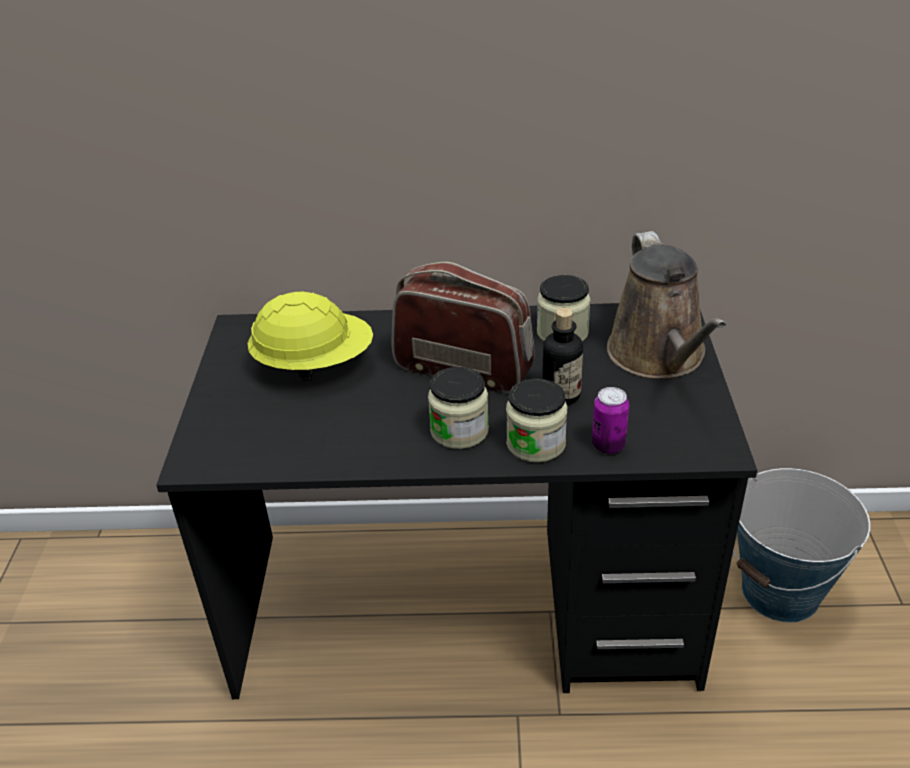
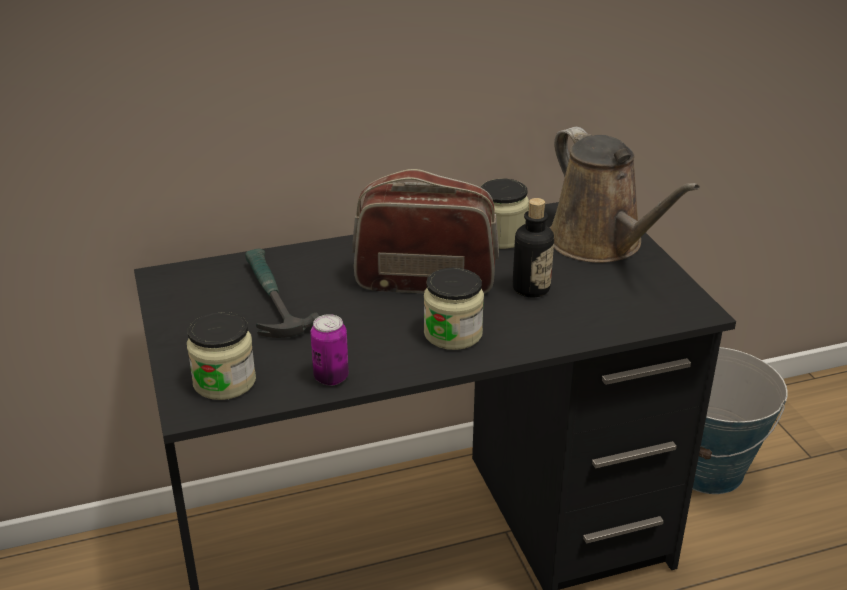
camera: 20 degrees left, 5 degrees down
(314, 365) = (271, 299): yellow hard hat -> hammer
(536, 443) = (531, 332): jar -> jar (224, 381)
(608, 445) = (598, 323): can -> can (331, 377)

